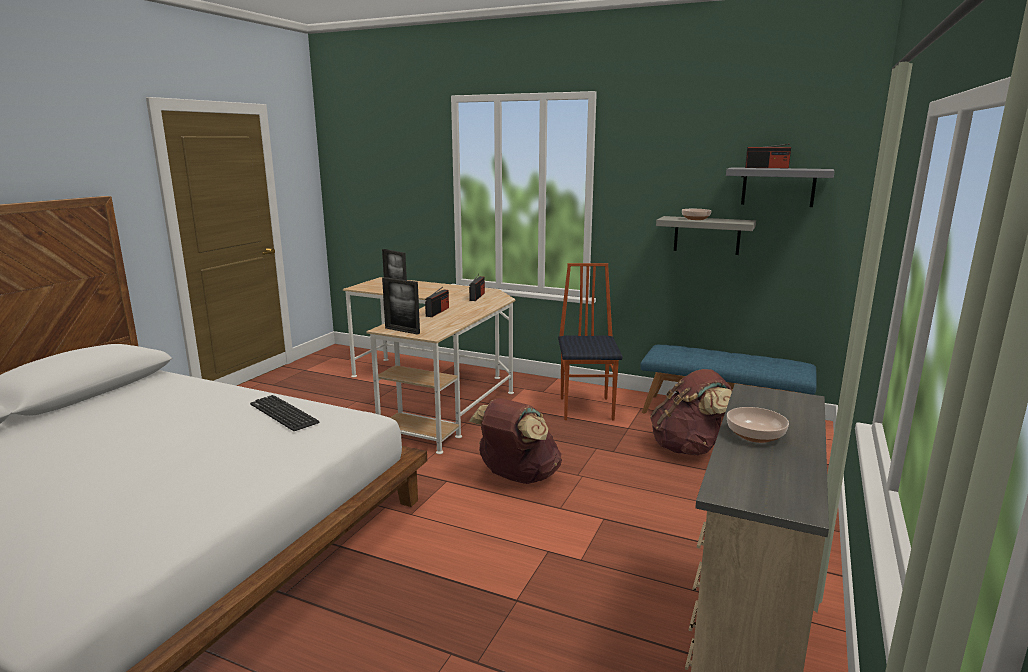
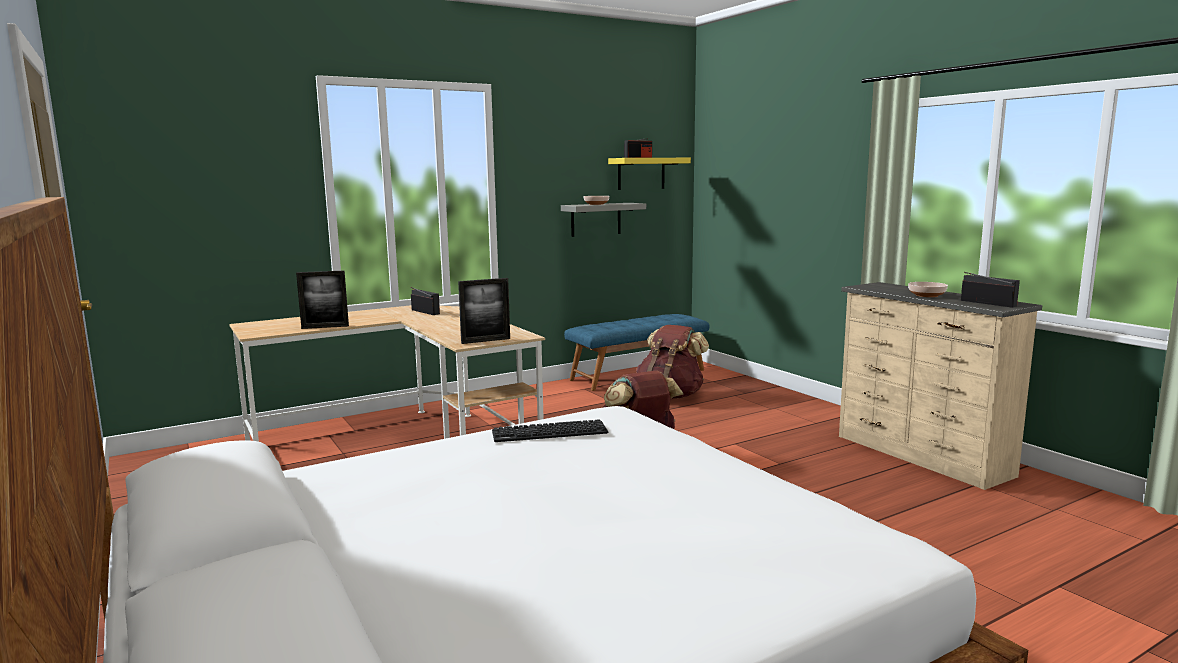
camera: 55 degrees left, 5 degrees down
(437, 312) = (447, 326): radio -> radio (987, 303)
(587, 408) = (553, 402): chair -> none
(778, 187) = (641, 173): grey shelf -> yellow shelf

